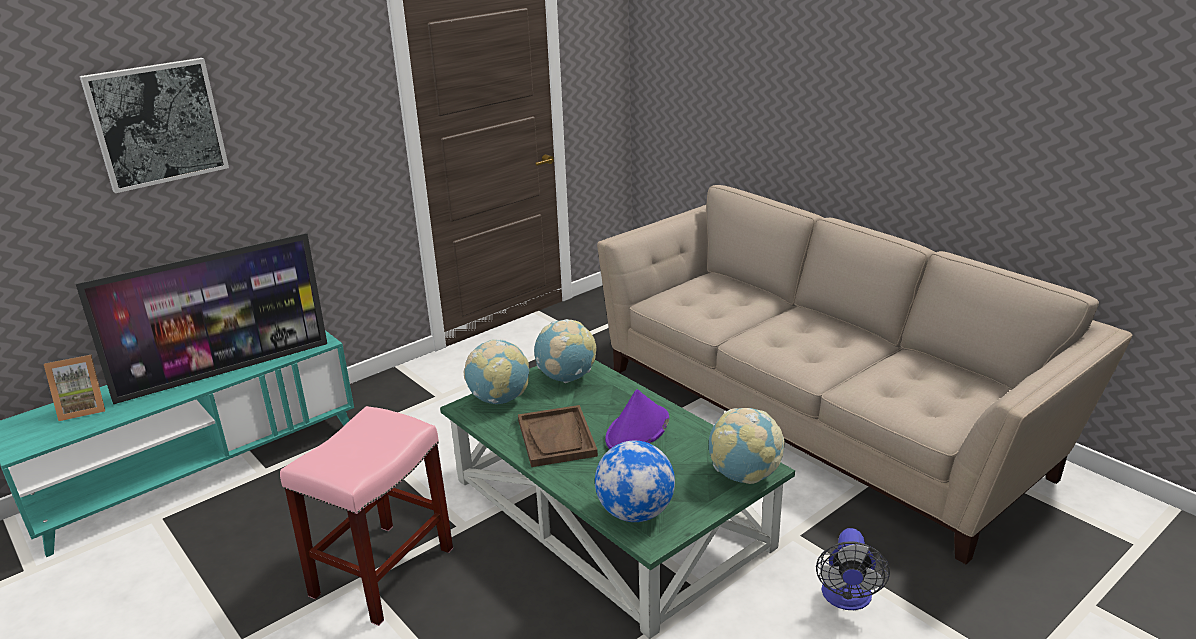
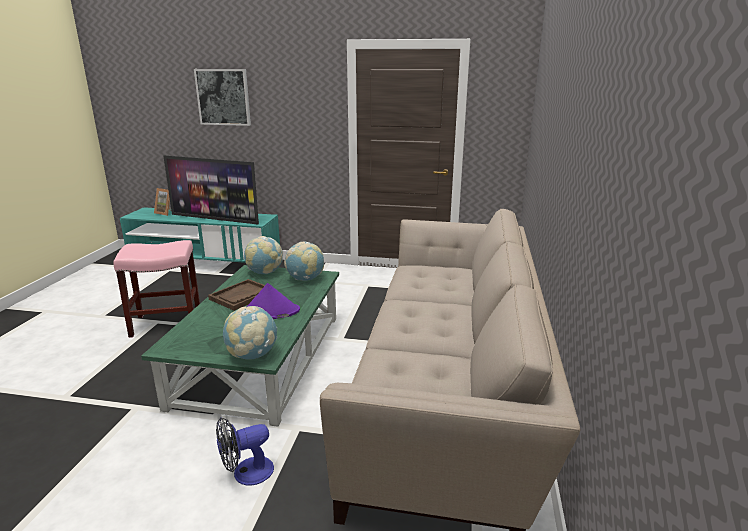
camera: 50 degrees right, 5 degrees down
(635, 513) = (186, 336): globe -> none

